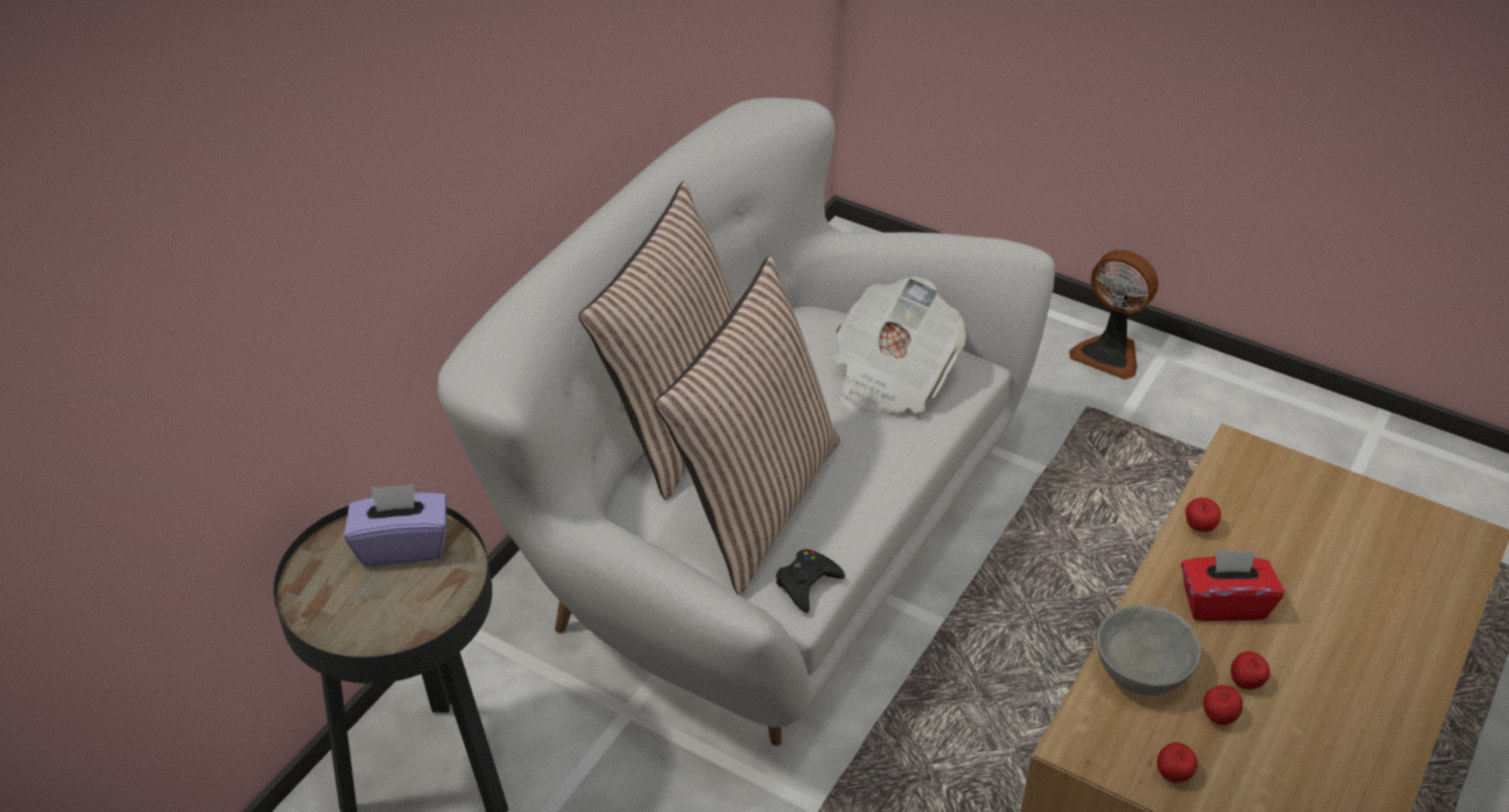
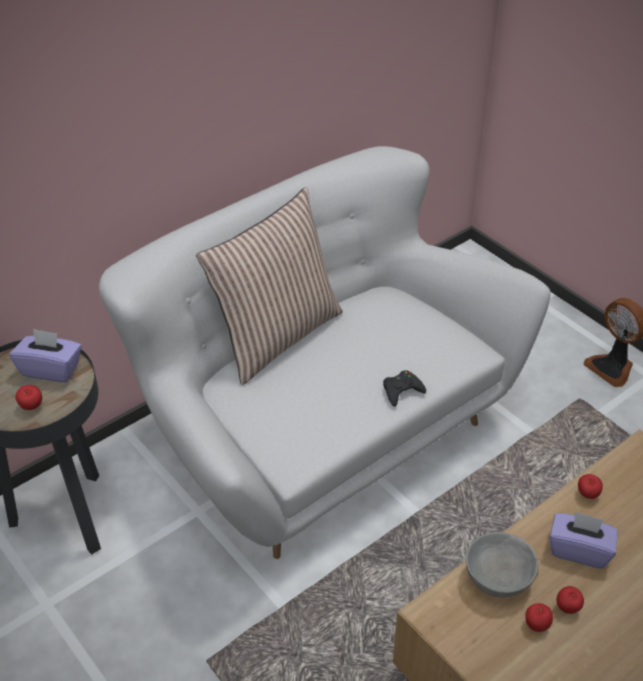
camera: 20 degrees right, 0 degrees up
(754, 501) = (294, 399): pillow -> none
(807, 583) = (300, 459): black game controller -> black game controller (402, 391)
(891, 376) = (421, 343): newspaper -> none
(1173, 776) = (485, 654): apple -> apple (31, 407)
(1223, 603) = (579, 550): red tissue box -> purple tissue box

